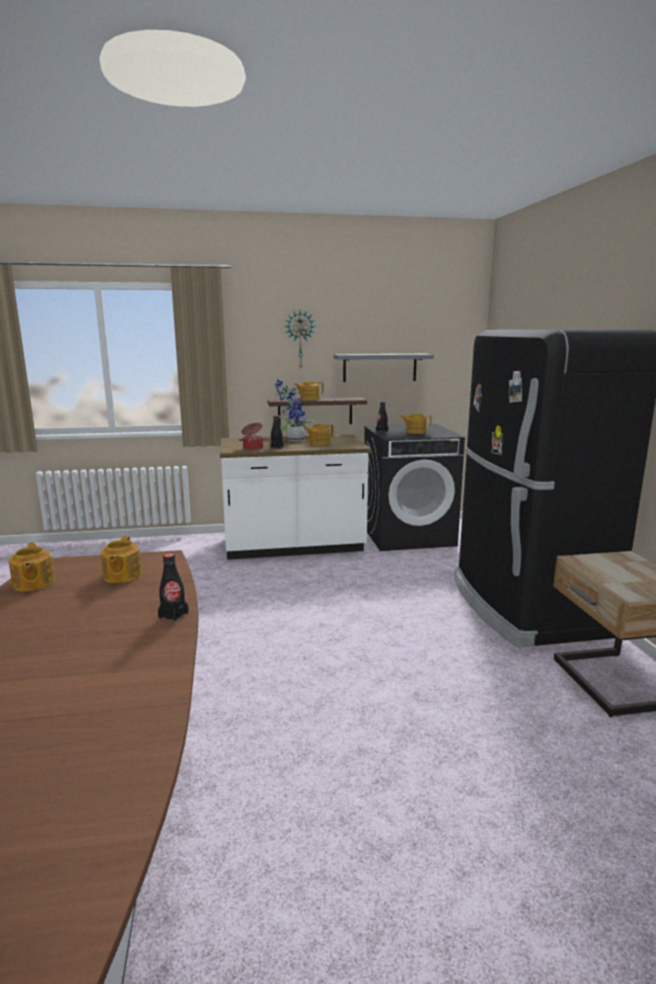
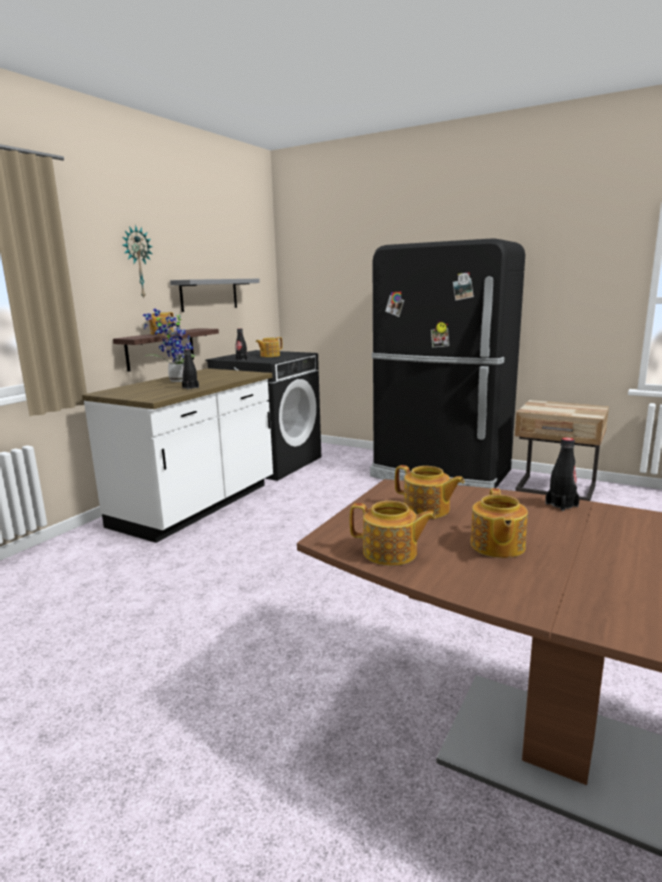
camera: 50 degrees left, 0 degrees up
(253, 448) = (168, 393): cooking pot -> none
(319, 443) = (214, 378): teapot -> teapot (497, 546)

